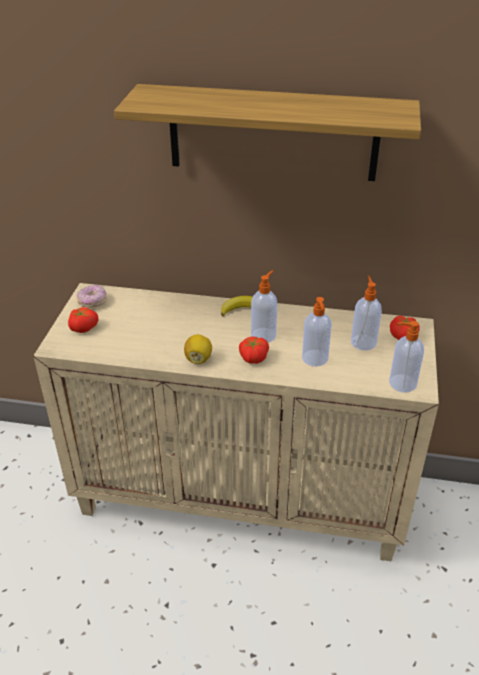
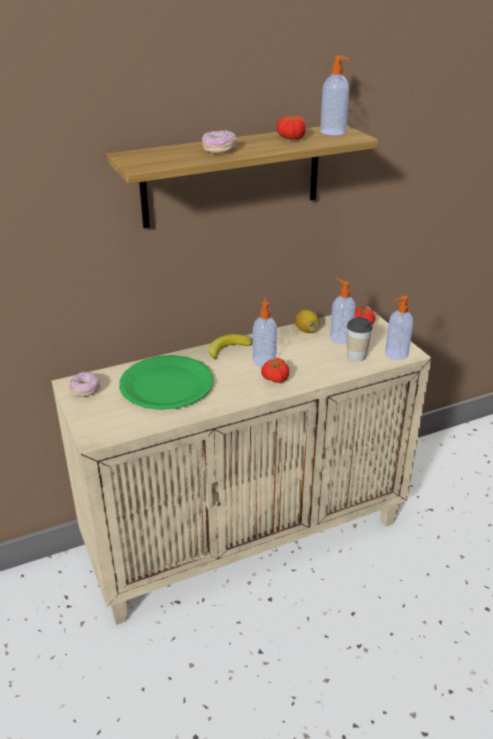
camera: 35 degrees left, 5 degrees down
(83, 327) = (102, 413): tomato -> tomato (290, 138)
(157, 323) = (166, 384): none -> green plate
(198, 359) = (234, 396): lemon -> lemon (306, 331)
(234, 103) = (219, 150): none -> donut
(315, 359) = (321, 362): soap dispenser -> soap dispenser (333, 132)
(357, 368) = (356, 356): none -> cup

